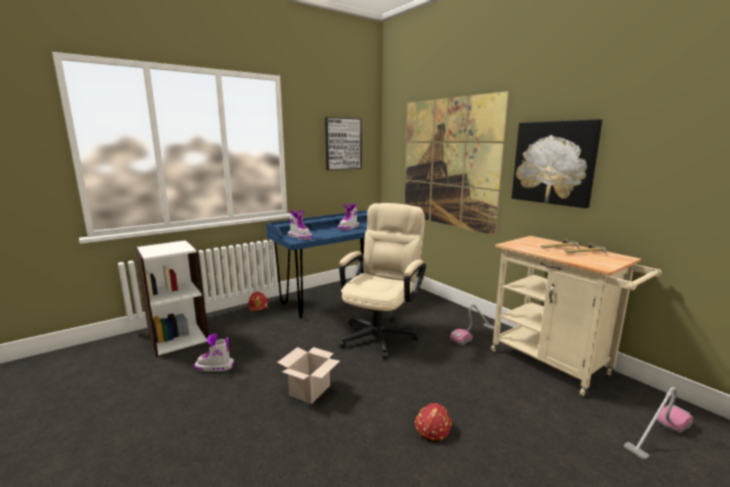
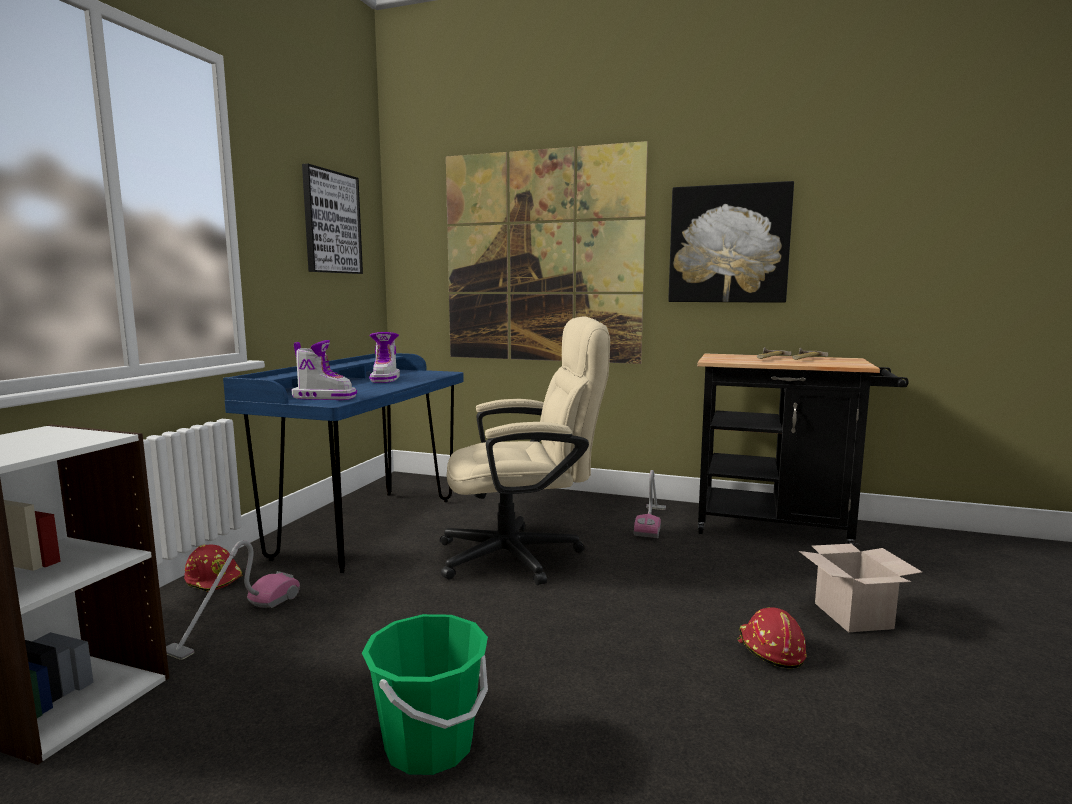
camera: 35 degrees left, 5 degrees down
(214, 367) = (260, 720): boot -> none
(247, 399) = (429, 745): none -> green bucket
(310, 391) = (531, 679): cardboard box -> cardboard box (855, 616)
(381, 333) = (523, 555): beige office chair -> beige office chair turned 90 degrees clockwise
(556, 365) = (783, 528): beige cart -> black cart
(658, 435) = (955, 565): vacuum cleaner -> vacuum cleaner (236, 620)

